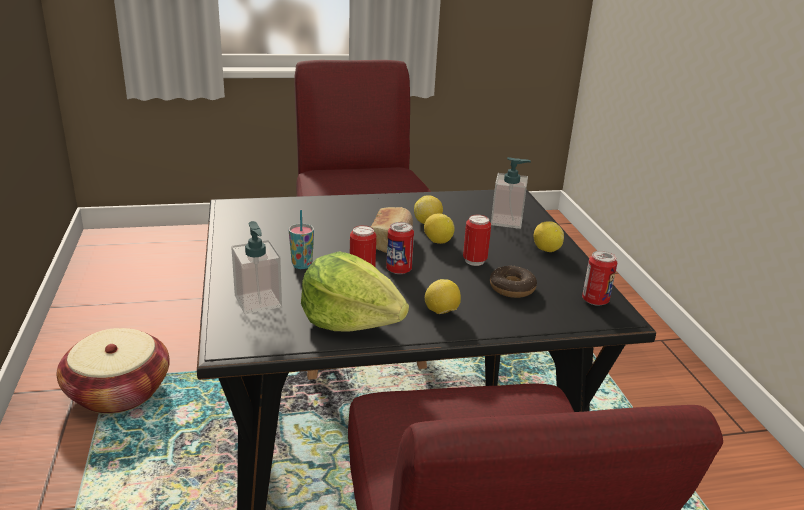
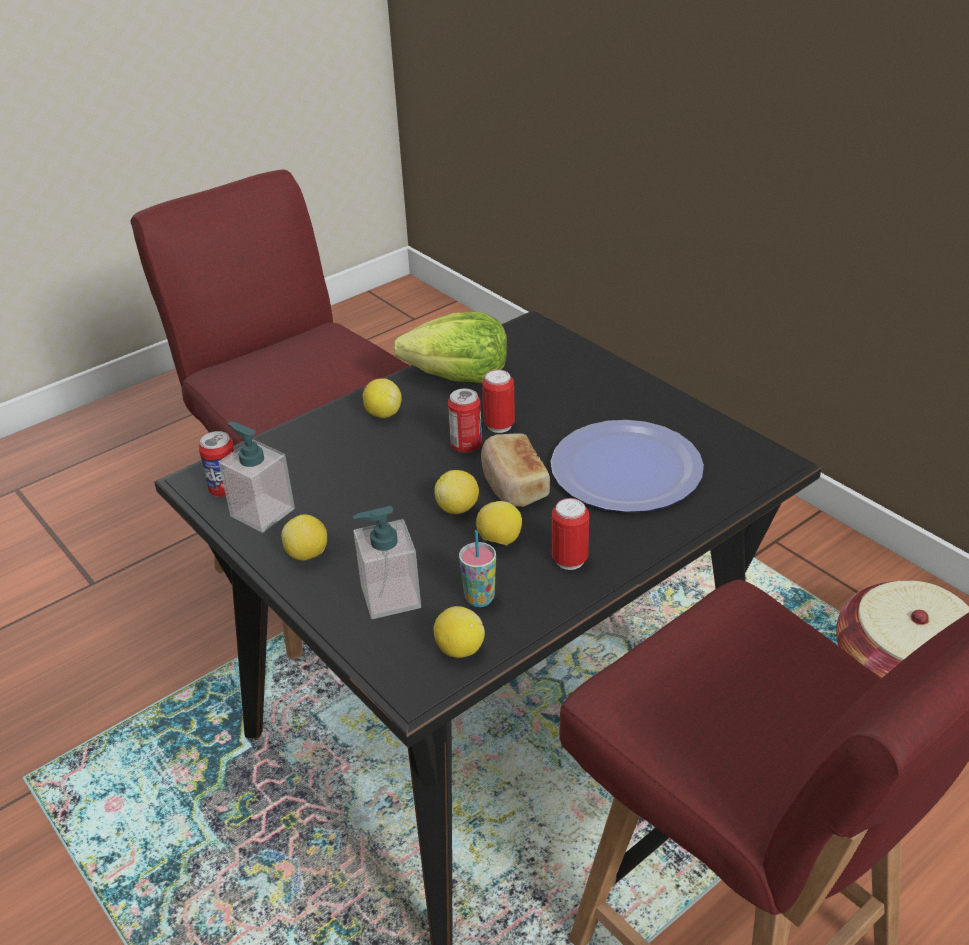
camera: 155 degrees right, 10 degrees up
(258, 301) = (557, 362): soap dispenser -> soap dispenser (262, 512)
(302, 265) = (570, 411): cup -> cup (479, 598)
(315, 227) = (626, 469): none -> plate
(474, 261) = (391, 494): can -> can (569, 560)
(484, 197) = (459, 649): none -> lemon
(512, 288) = (326, 470): donut -> none

